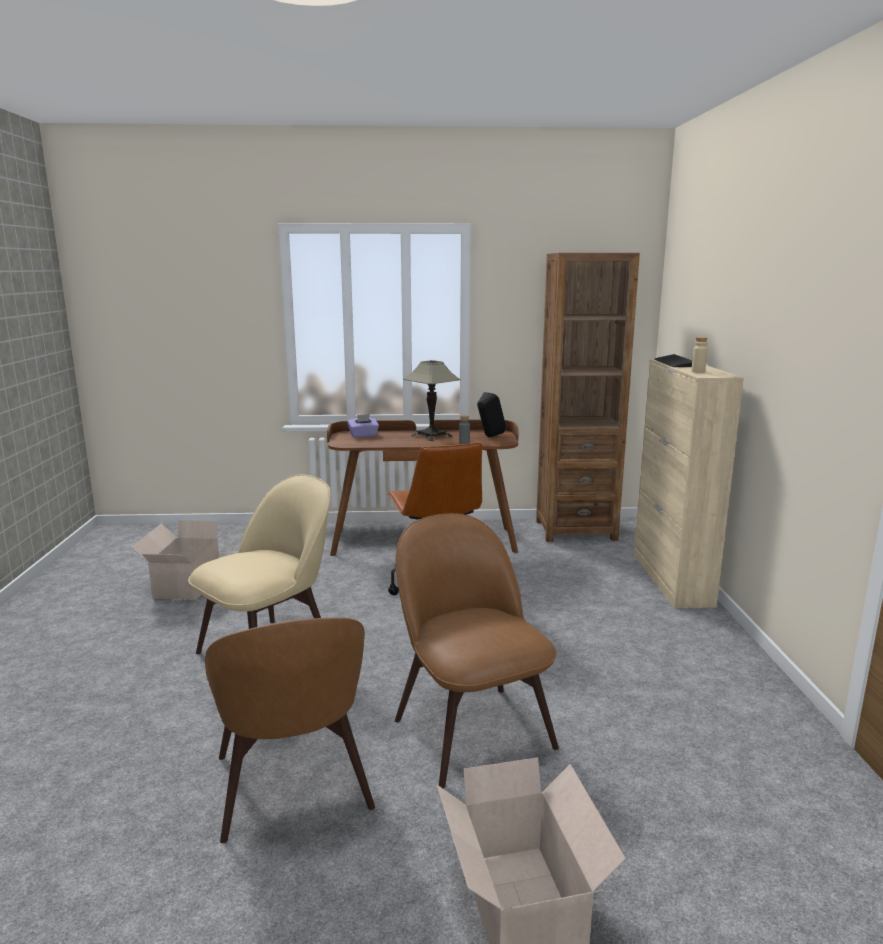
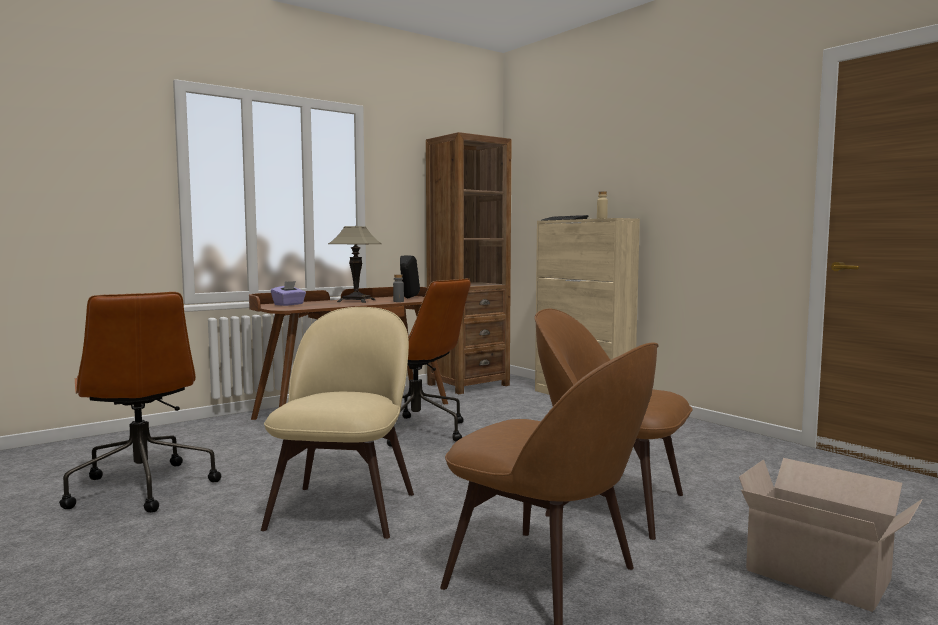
camera: 35 degrees left, 10 degrees down
(186, 585) = (142, 488): cardboard box -> brown office chair

